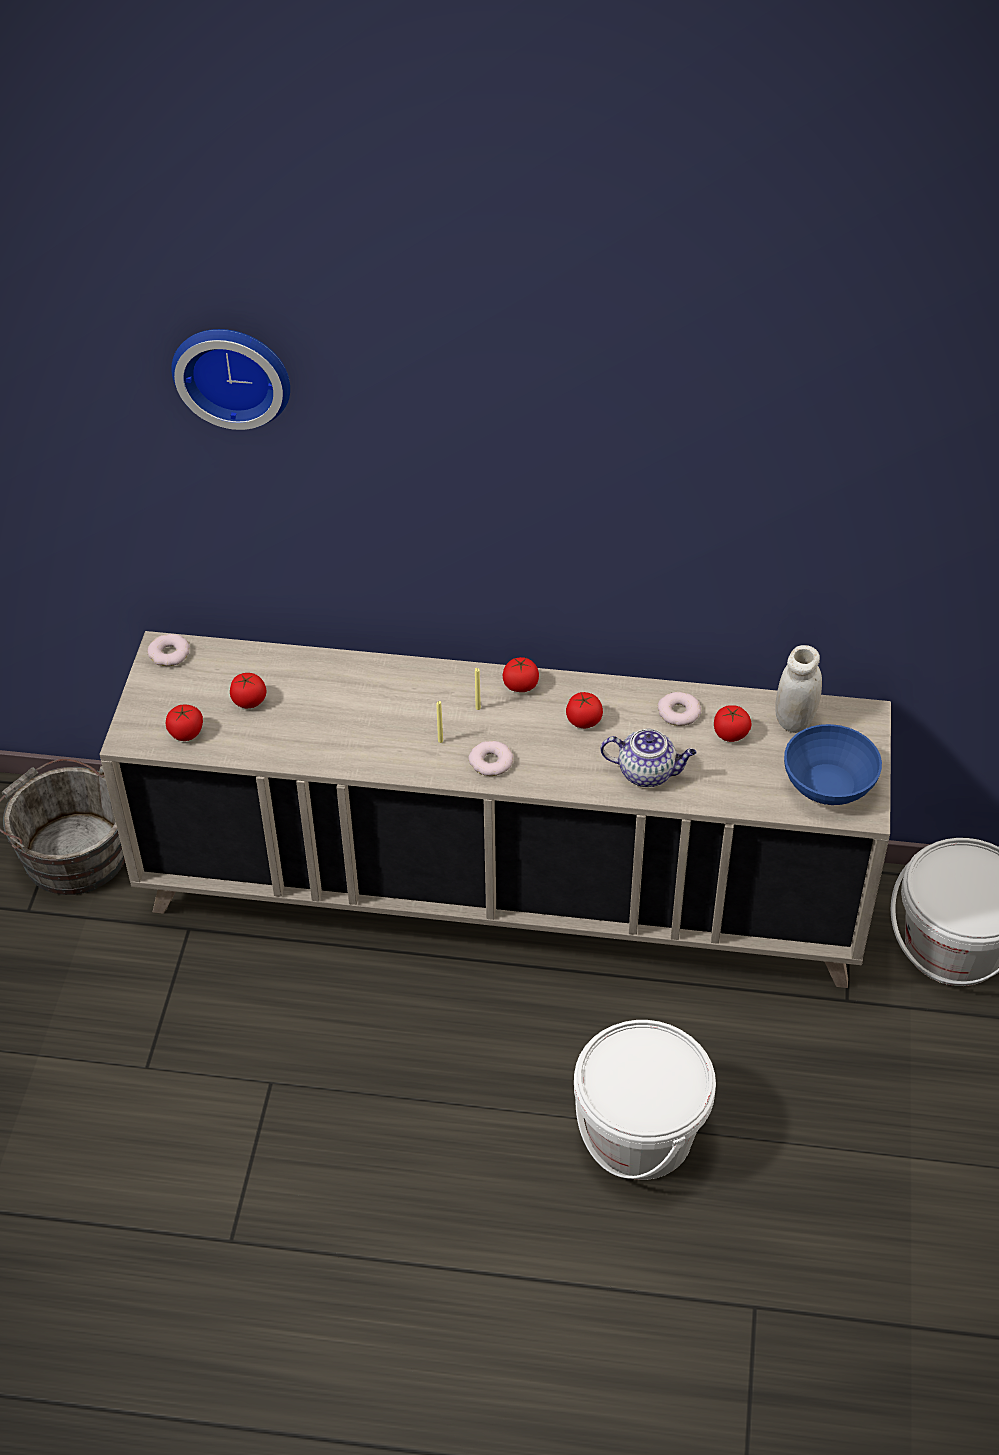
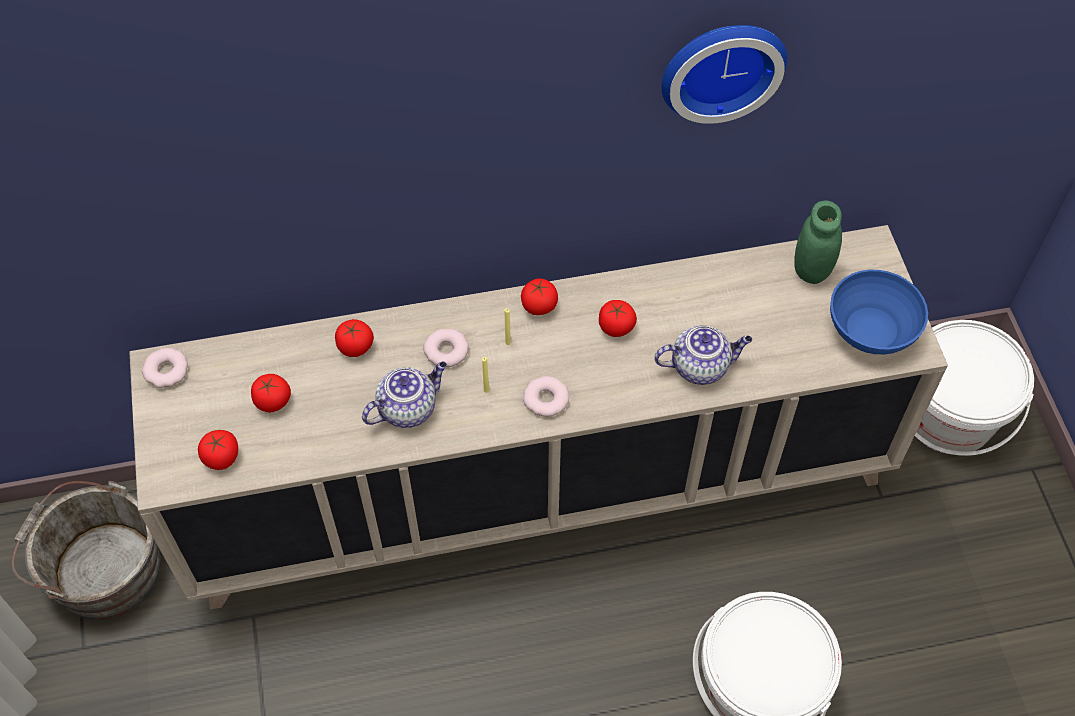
camera: 20 degrees left, 10 degrees up
(233, 372) = (188, 75): wall clock -> wall clock (720, 65)
(364, 737) = (408, 408): none -> teapot
(678, 712) = (701, 292): donut -> donut (446, 351)
(730, 734) = (759, 301): tomato -> tomato (355, 347)
(794, 720) = (811, 270): white jar -> green jar

